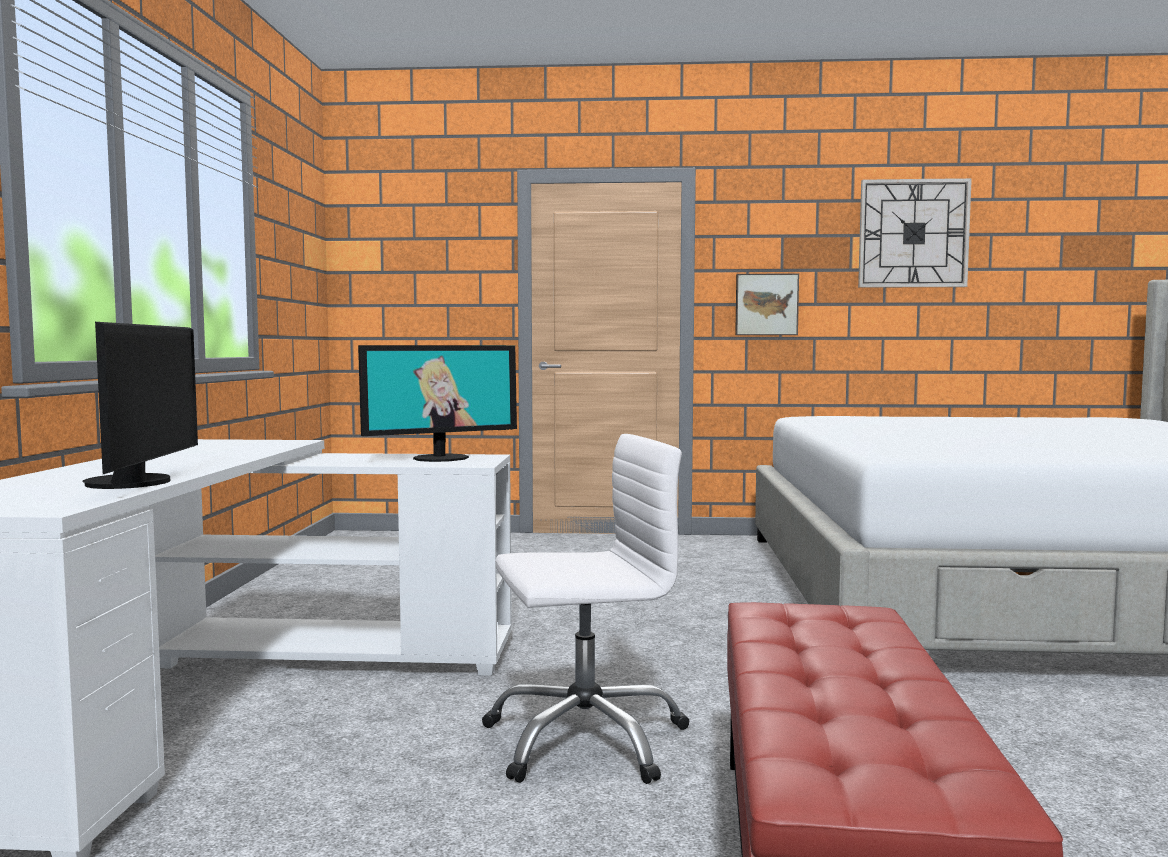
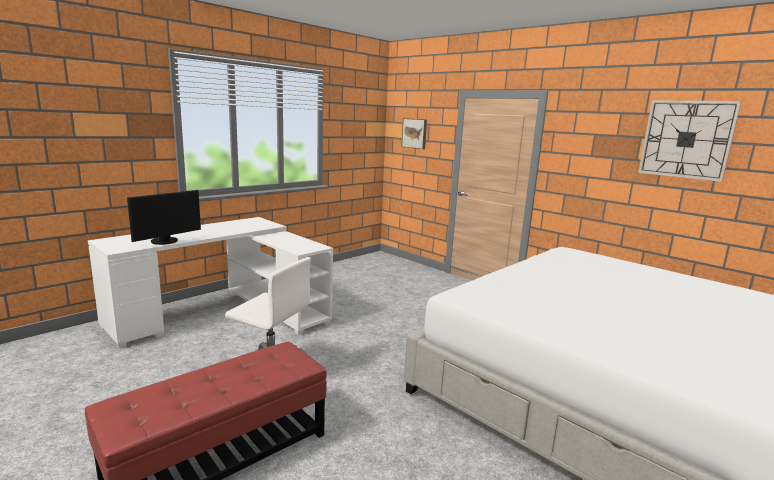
camera: 40 degrees right, 10 degrees up
(440, 458) = (303, 244): monitor -> none
(766, 304) = (578, 176): picture -> picture (415, 133)

